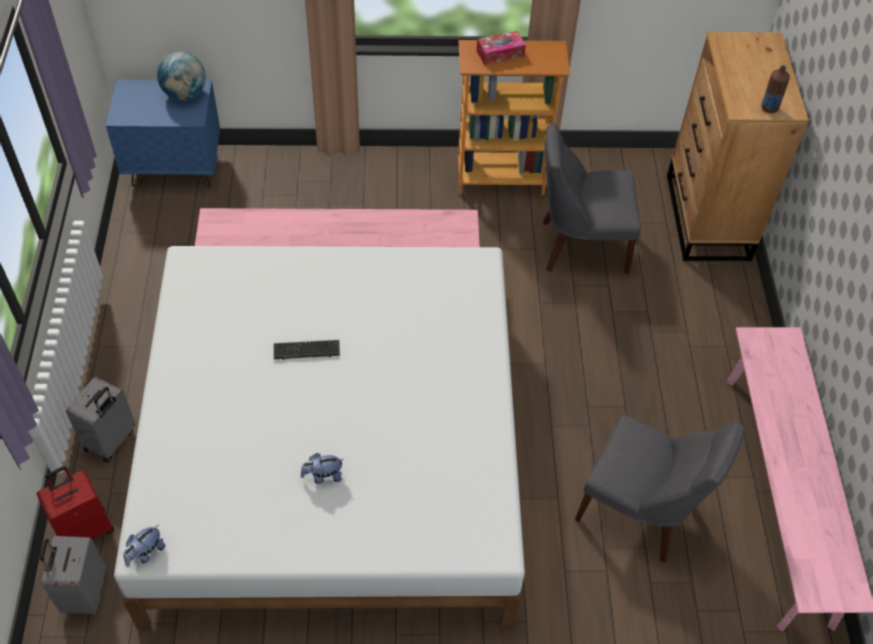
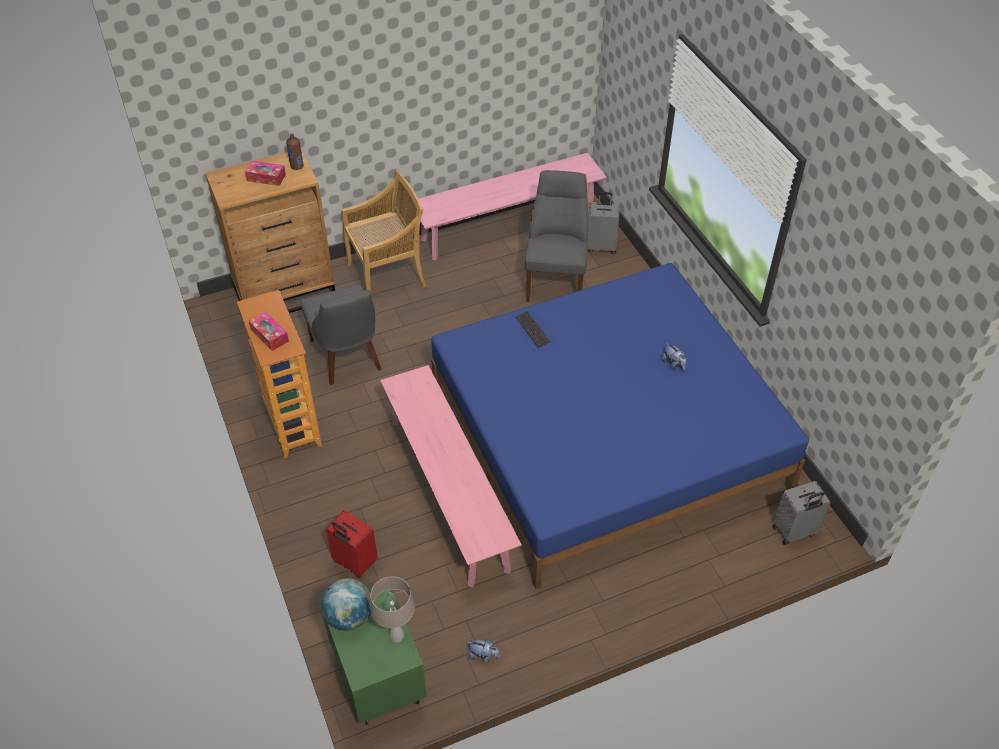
camera: 110 degrees left, 5 degrees down
(86, 529) = (754, 555): red suitcase -> red suitcase (354, 563)
(111, 441) = (681, 576): grey suitcase -> grey suitcase (601, 246)
(144, 117) = (396, 635): none -> beige table lamp
(146, 553) = (784, 429): plush toy -> plush toy (483, 656)
(175, 169) = (378, 679): blue nightstand -> green nightstand
(306, 350) = (586, 408): keyboard -> keyboard (532, 330)
(333, 452) = (606, 438): white bed -> blue bed
(712, 322) = (387, 275): none -> beige chair
(753, 77) = (266, 177): none -> tissue box

